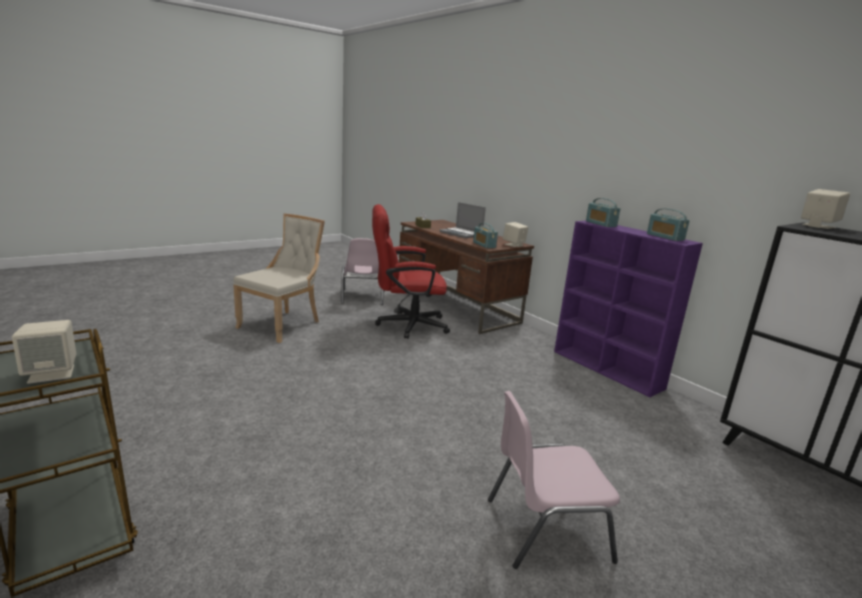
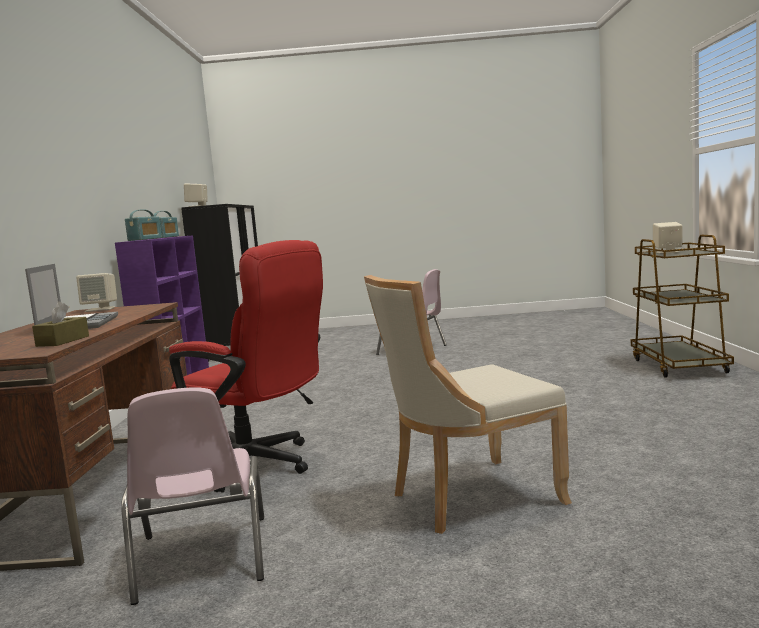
camera: 140 degrees left, 10 degrees down
(362, 297) = (201, 559): pink chair -> pink chair turned 135 degrees clockwise
(484, 245) = (145, 308): radio -> none

